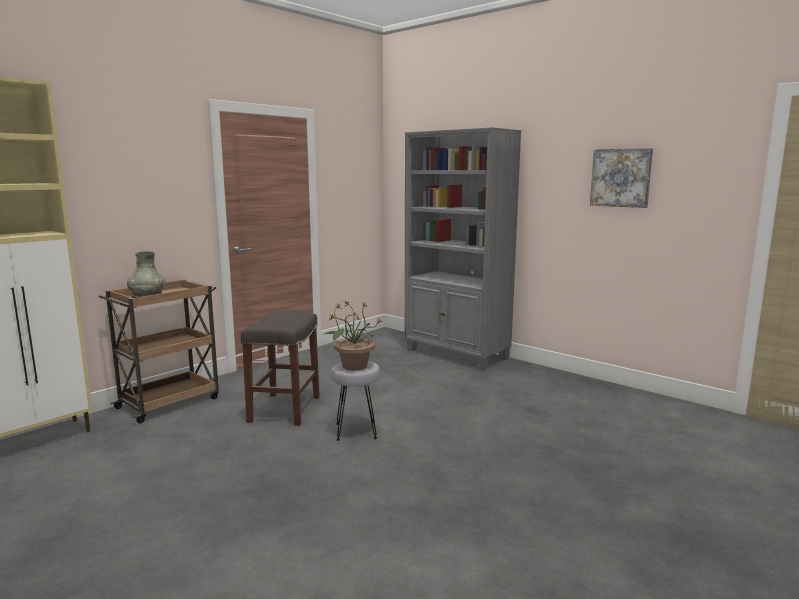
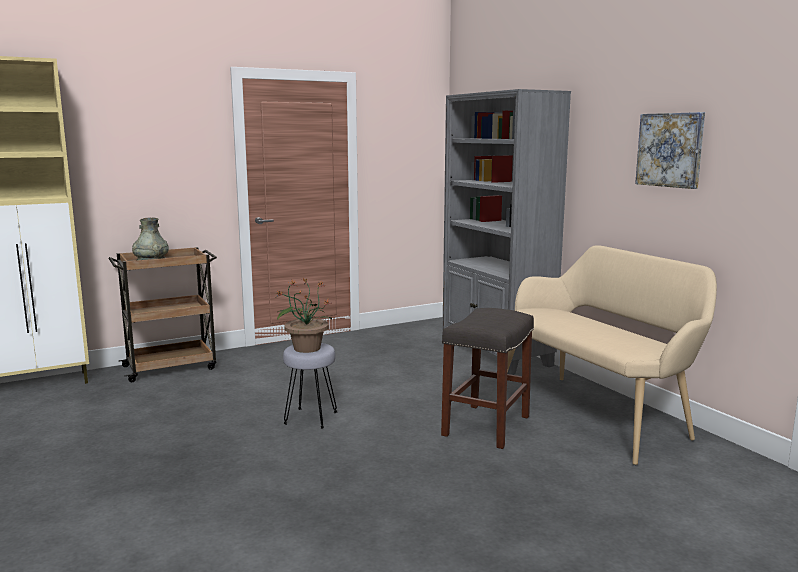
camera: 20 degrees right, 0 degrees up
(284, 409) = (264, 387): grey stool -> grey stool (486, 425)
(576, 391) = (597, 413): none -> beige bench

